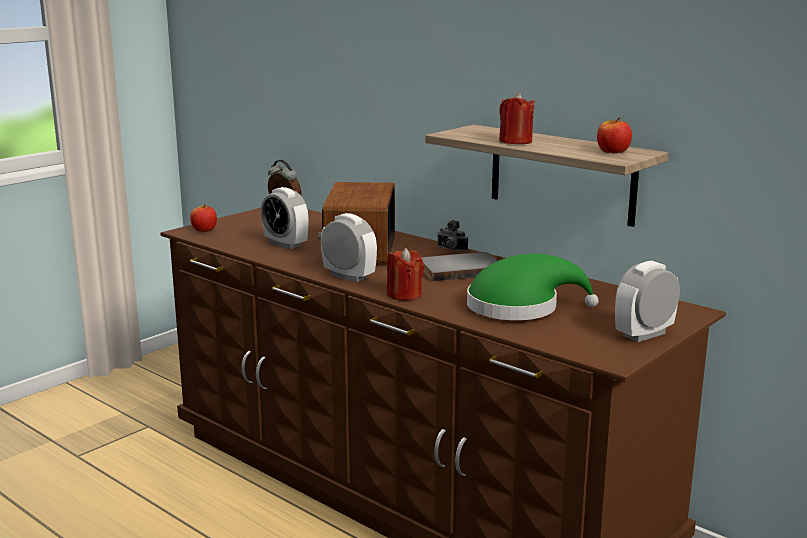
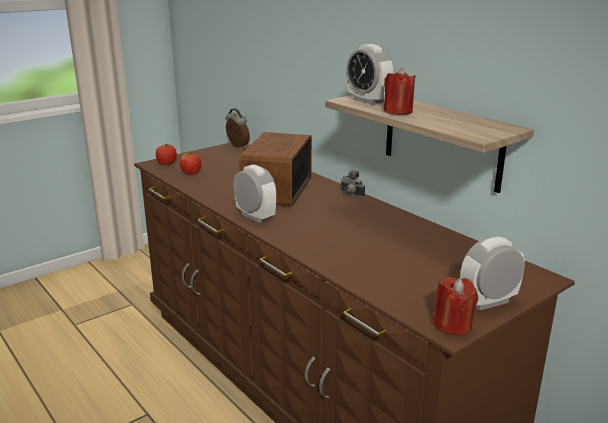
camera: 10 degrees right, 5 degrees up
(285, 244) = (221, 181): alarm clock -> alarm clock (368, 101)
(404, 295) = (292, 239): red candle -> red candle (453, 325)
(459, 269) = (349, 215): grey book -> none
(520, 307) = (385, 260): green hat -> none
(612, 152) = (480, 127): apple -> apple (191, 172)

